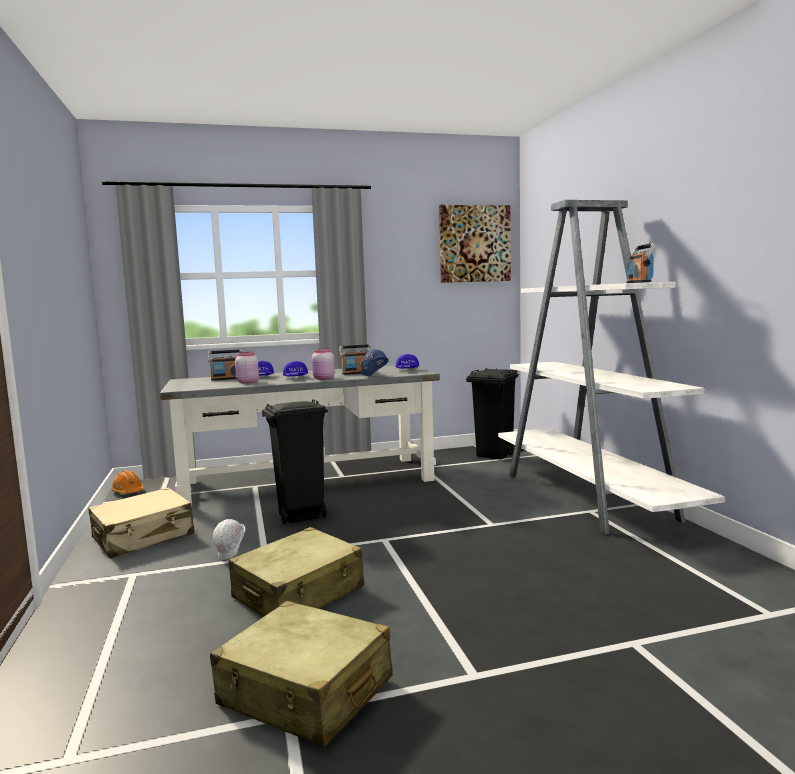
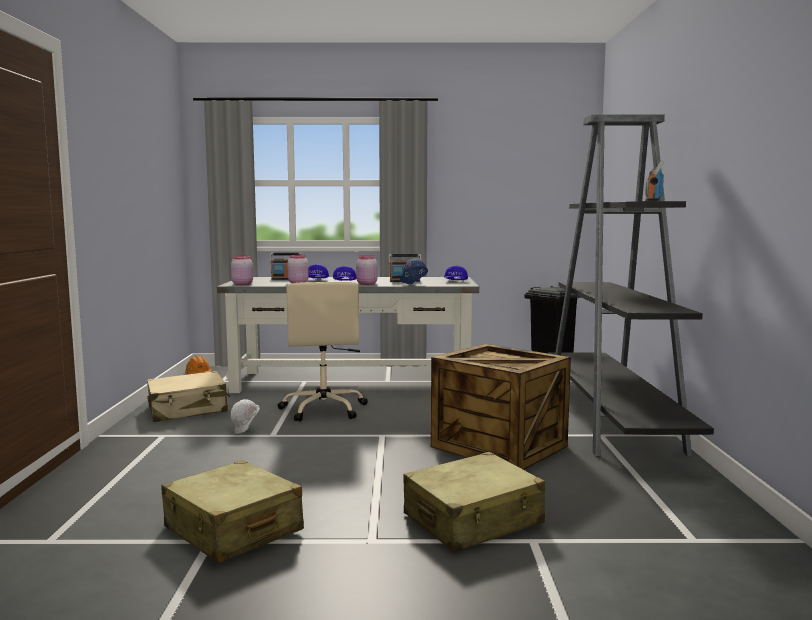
camera: 15 degrees right, 0 degrees up
(187, 388) = (242, 284): none -> pink jar
(299, 593) = (278, 465): beige suitcase -> beige suitcase (473, 520)
(300, 517) = (324, 409): black trash can -> beige office chair
(474, 244) = (548, 156): picture -> none
(510, 536) = (500, 446): none -> crate
(588, 497) = (612, 423): white bookcase -> black bookcase

